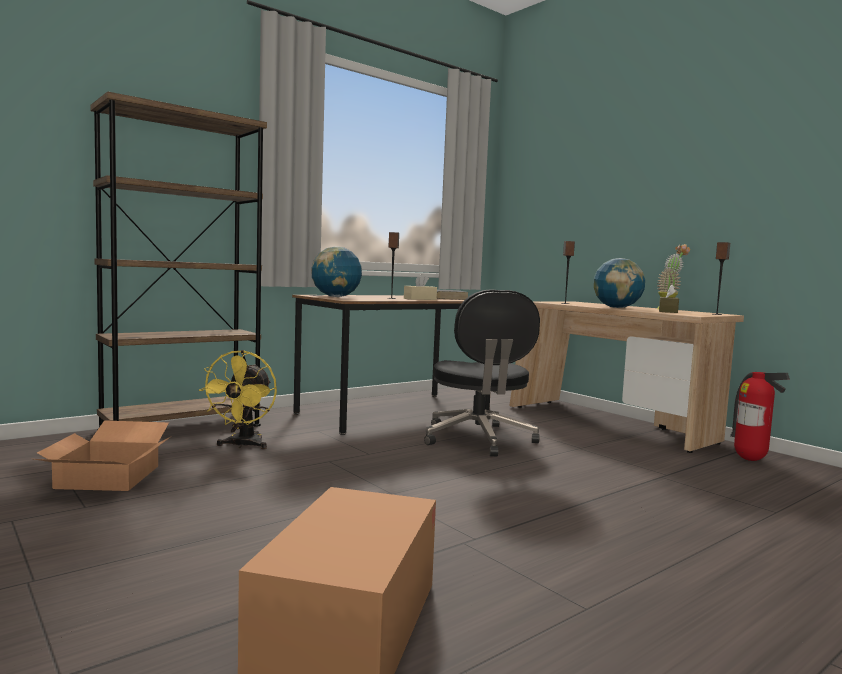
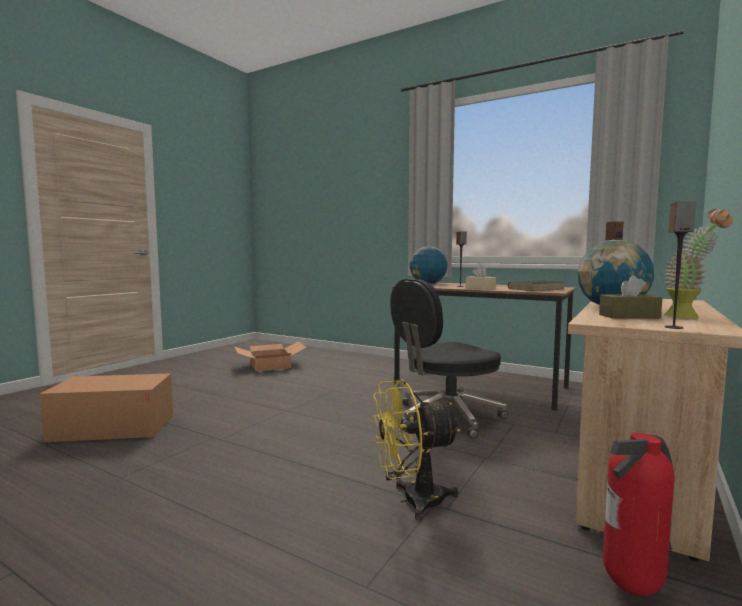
camera: 70 degrees right, 0 degrees up
(181, 427) = (358, 358): brown bookcase -> none
(243, 445) = (341, 371): yellow fan -> yellow fan (412, 501)

